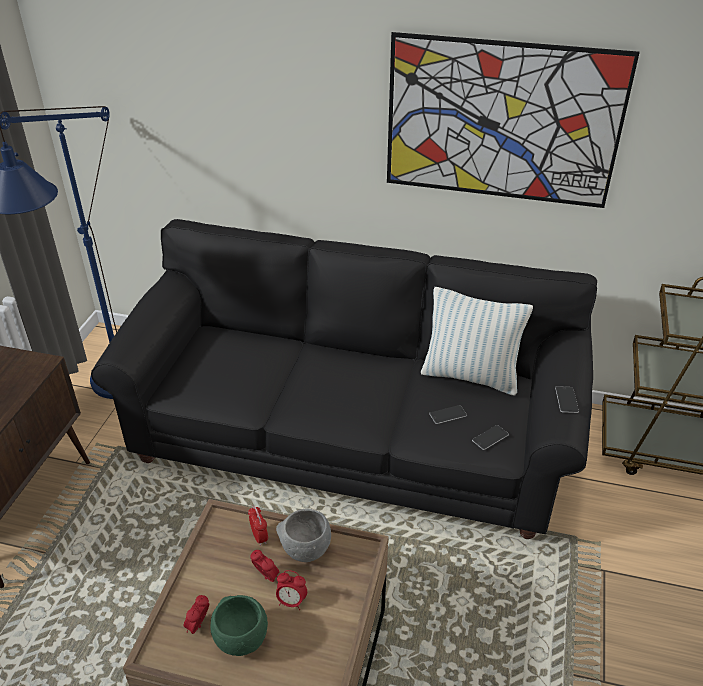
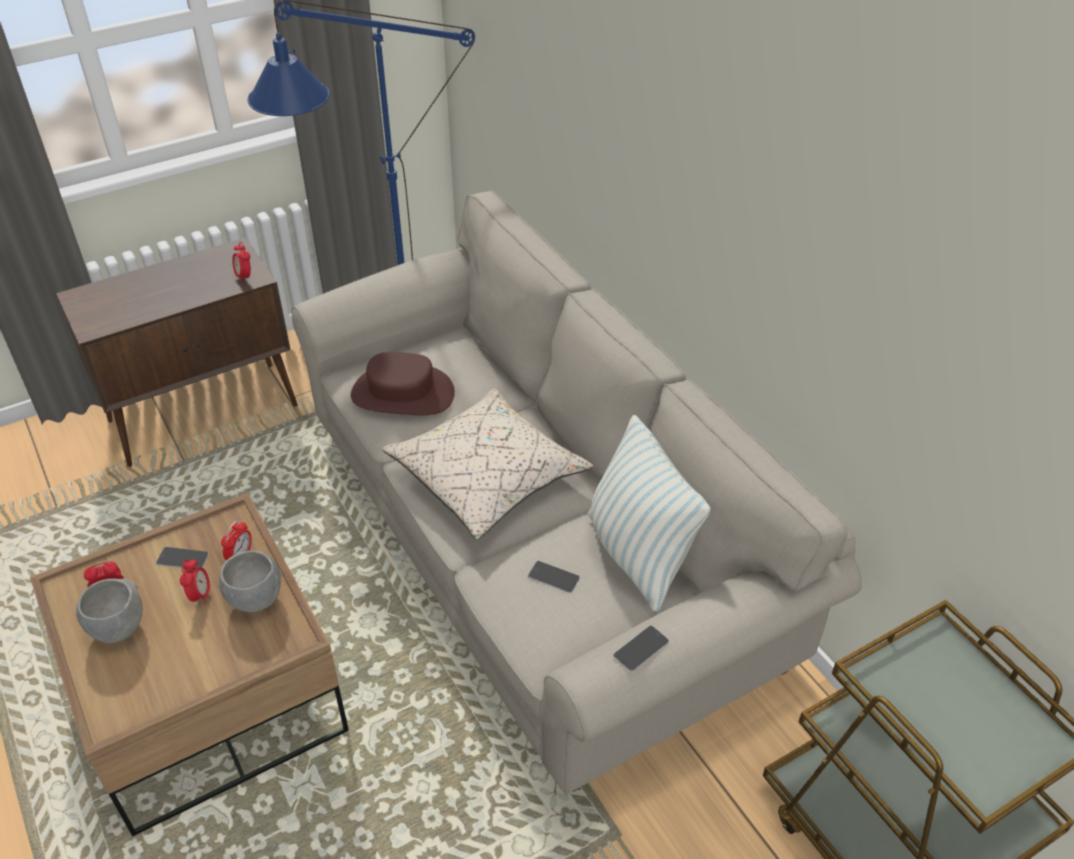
camera: 45 degrees right, 5 degrees up
(224, 381) = (402, 394): none -> brown hat
(241, 640) = (119, 628): green bowl -> grey bowl
(291, 602) = (189, 631): alarm clock -> alarm clock (244, 277)
(337, 393) = (487, 476): none -> beige pillow
(351, 435) = (537, 543): black sofa -> beige sofa
(490, 437) = (560, 633): phone -> phone (182, 558)
(501, 122) = (805, 237): picture -> none

